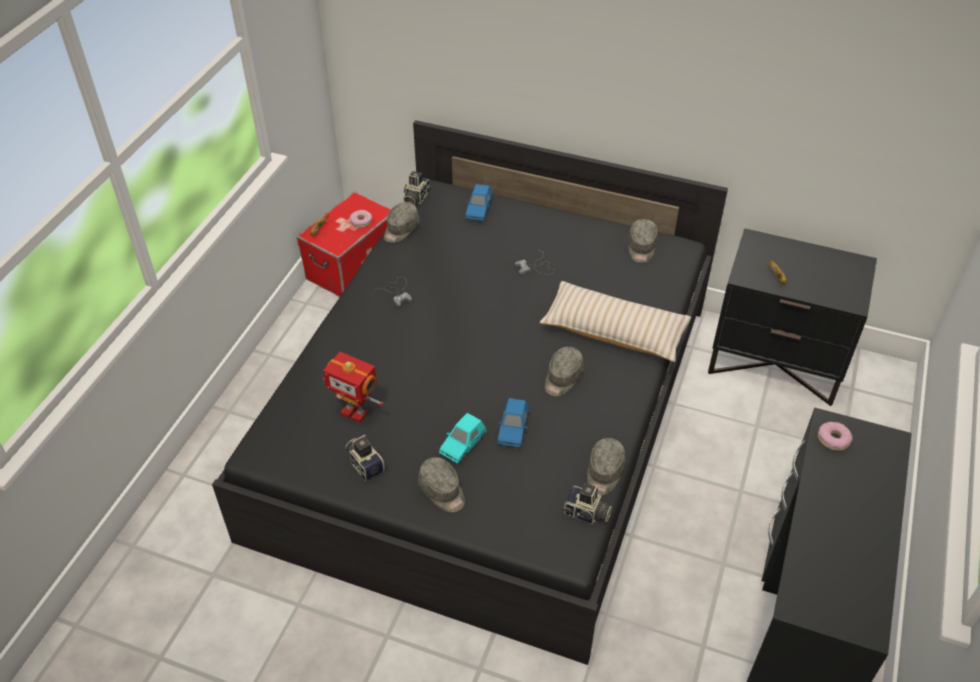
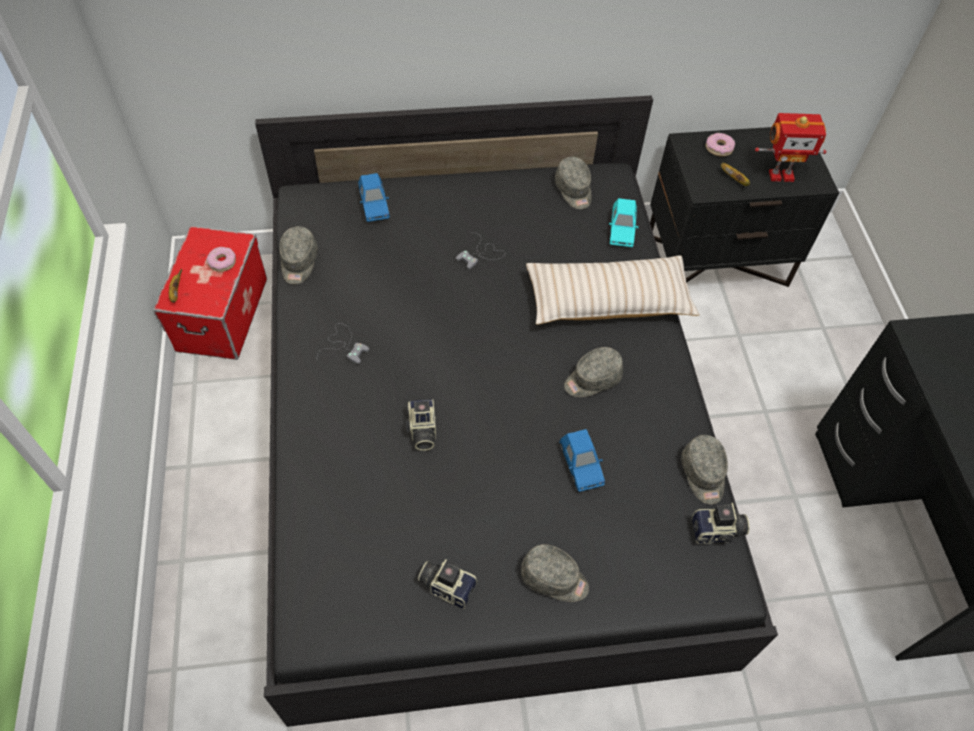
camera: 30 degrees left, 10 degrees up
(355, 412) = (393, 524): toy robot -> toy robot (780, 175)
(415, 198) = (290, 215): camera -> camera (421, 430)
(463, 444) = (540, 508): turquoise toy car -> turquoise toy car (621, 230)
(562, 378) = (592, 379): grey cap -> grey cap turned 60 degrees clockwise
(833, 439) = (930, 350): donut -> donut (719, 148)

